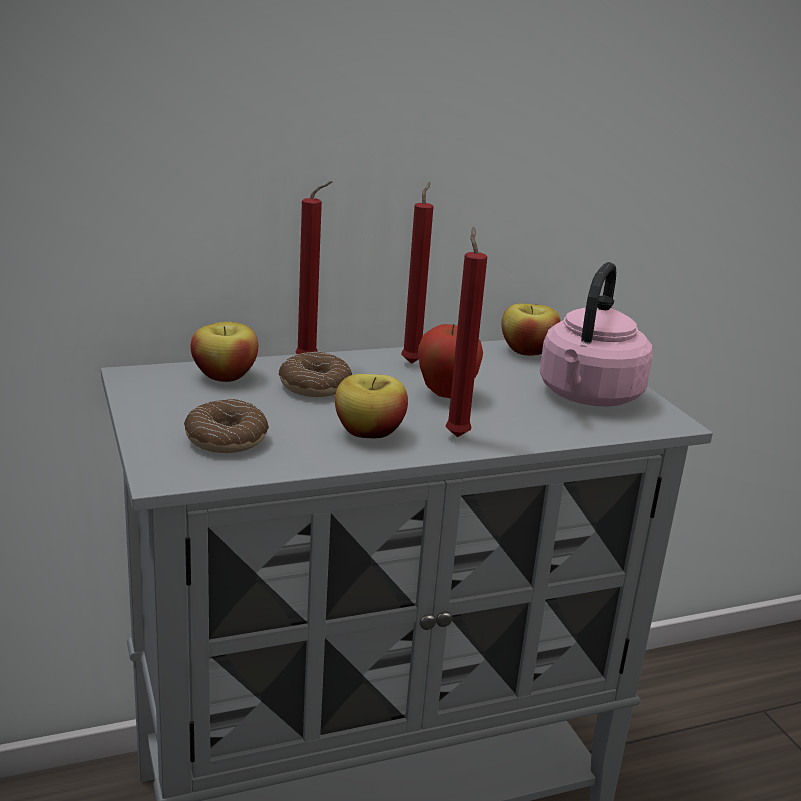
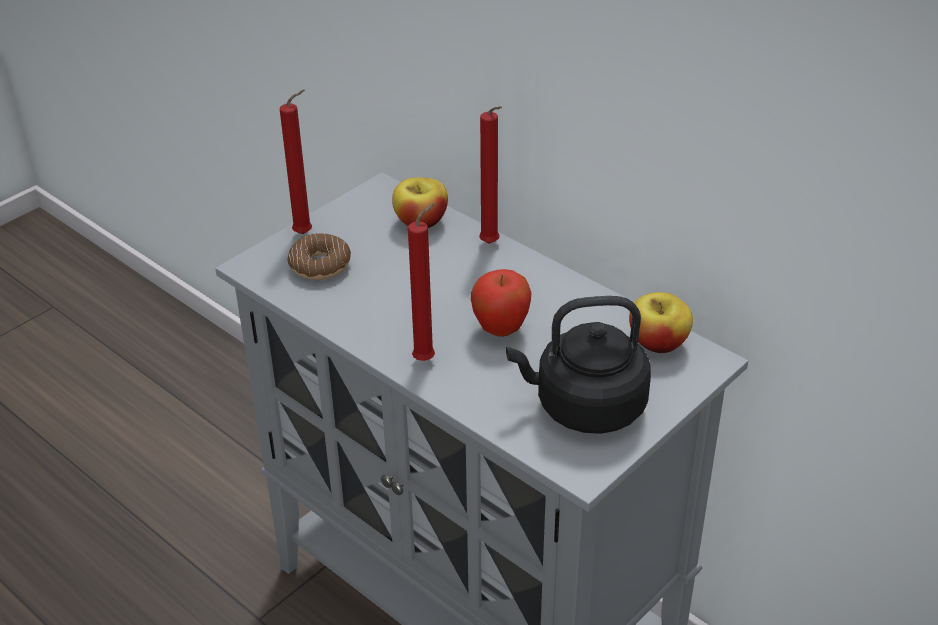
camera: 65 degrees right, 15 degrees up
(314, 386) = (446, 265): donut -> none
(369, 432) = (389, 318): apple -> none
(412, 362) = (550, 291): red candle -> red candle (306, 233)
(588, 397) = (584, 407): pink kettle -> black kettle

